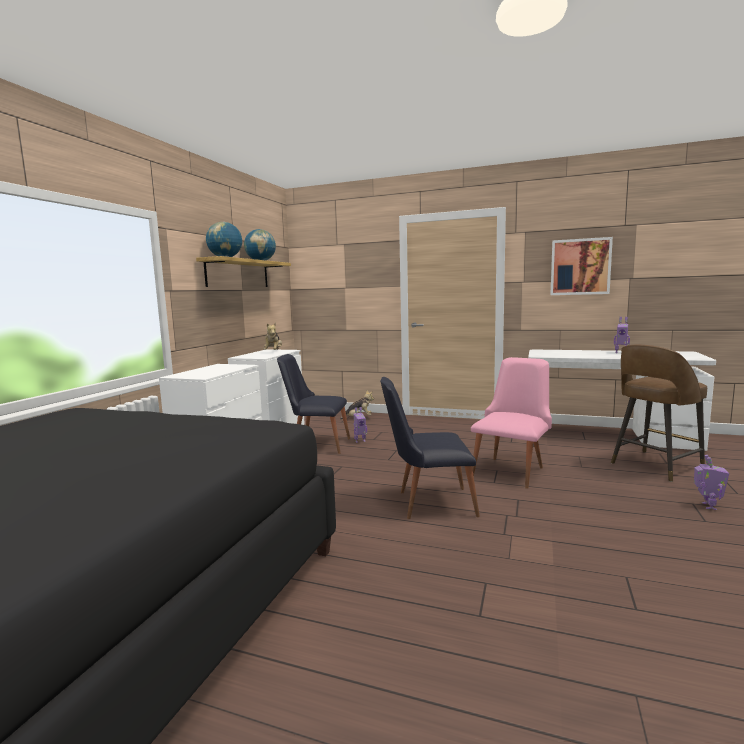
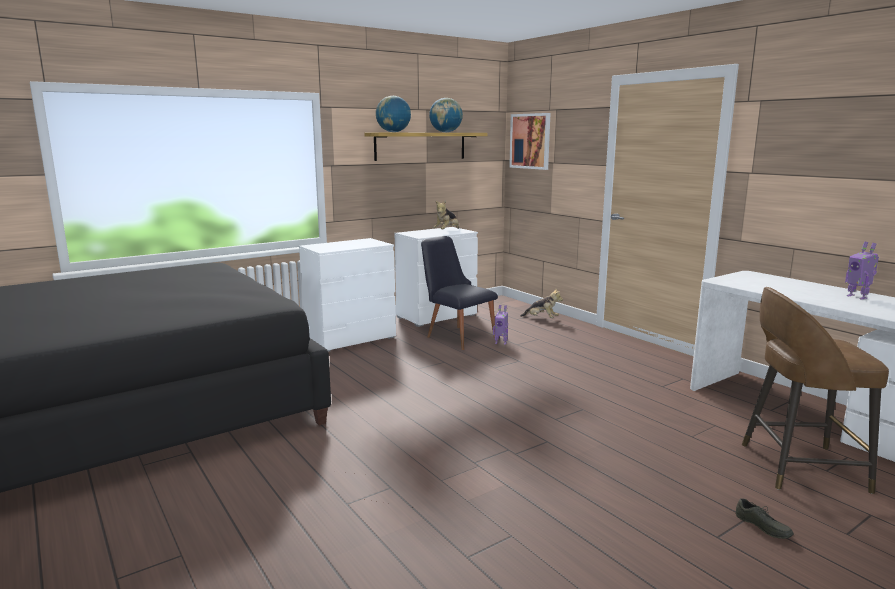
camera: 35 degrees right, 5 degrees up
(428, 503) = (459, 415): black chair -> none
(512, 470) = (600, 414): pink chair -> none
(580, 267) = (832, 157): picture -> picture (530, 141)
(707, 506) = (761, 527): toy robot -> grey shoe

